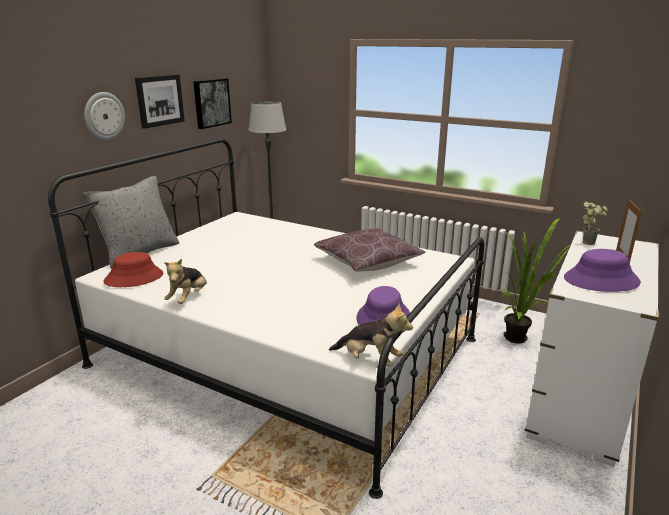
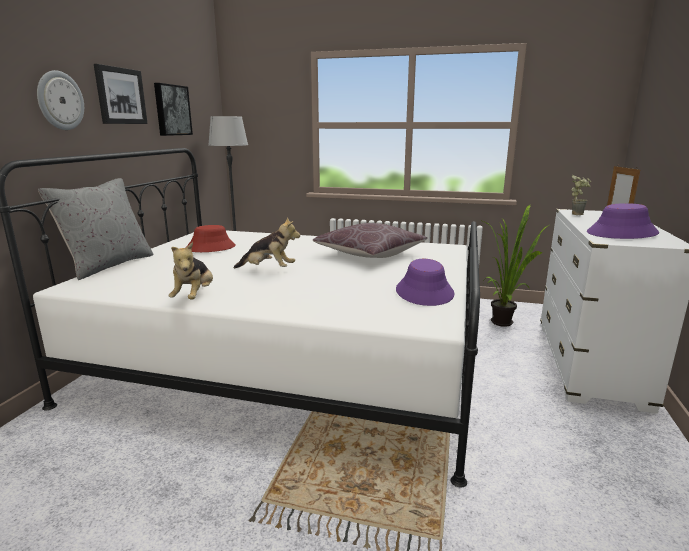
camera: 15 degrees left, 5 degrees down
(134, 278) = (114, 286): red hat -> red hat (210, 248)
(370, 359) = (442, 326): plush toy -> plush toy (268, 269)

